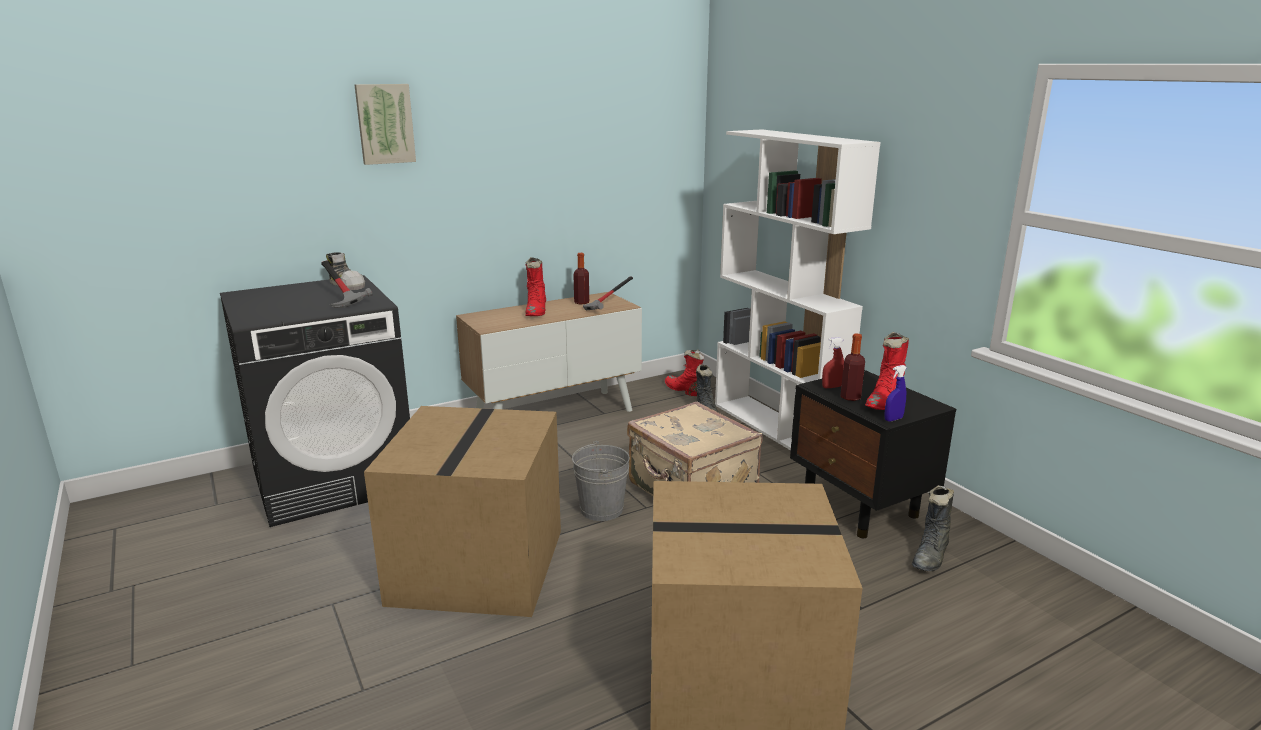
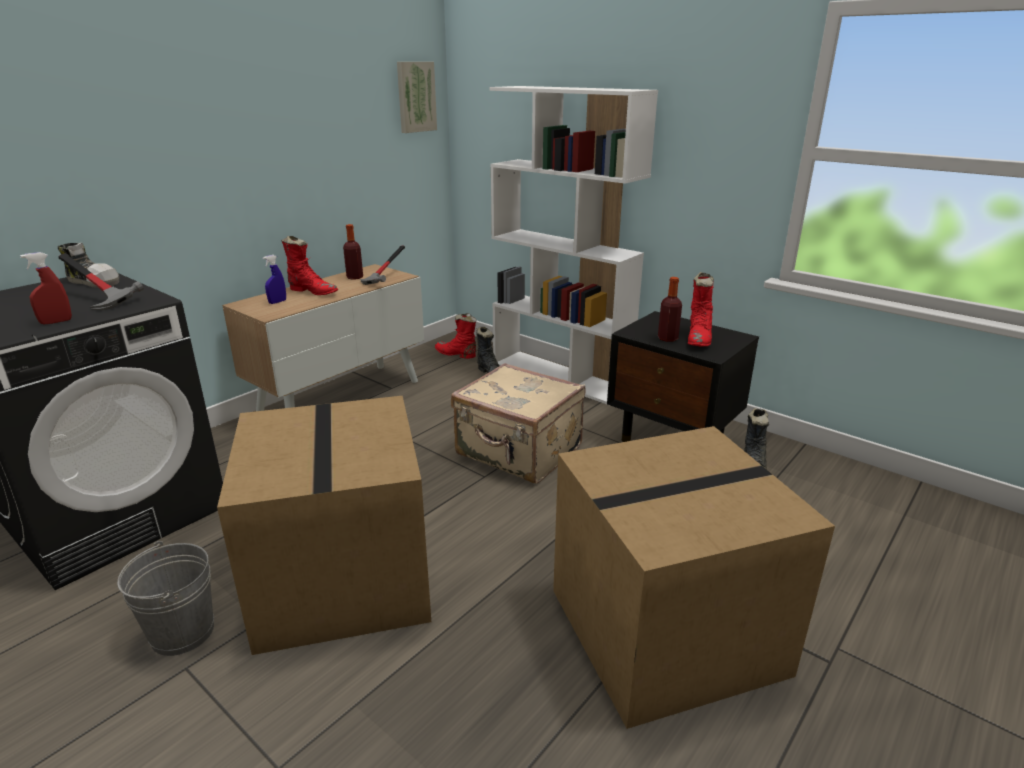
camera: 20 degrees left, 5 degrees up
(385, 124) = (107, 79): picture -> picture (415, 97)
(536, 311) = (313, 291): red boot -> red boot turned 45 degrees counterclockwise
(601, 509) = (441, 487): grey bucket -> grey bucket (182, 632)
(831, 387) = (644, 331): red spray bottle -> red spray bottle (56, 322)
(893, 419) = (719, 353): blue spray bottle -> blue spray bottle (277, 302)

